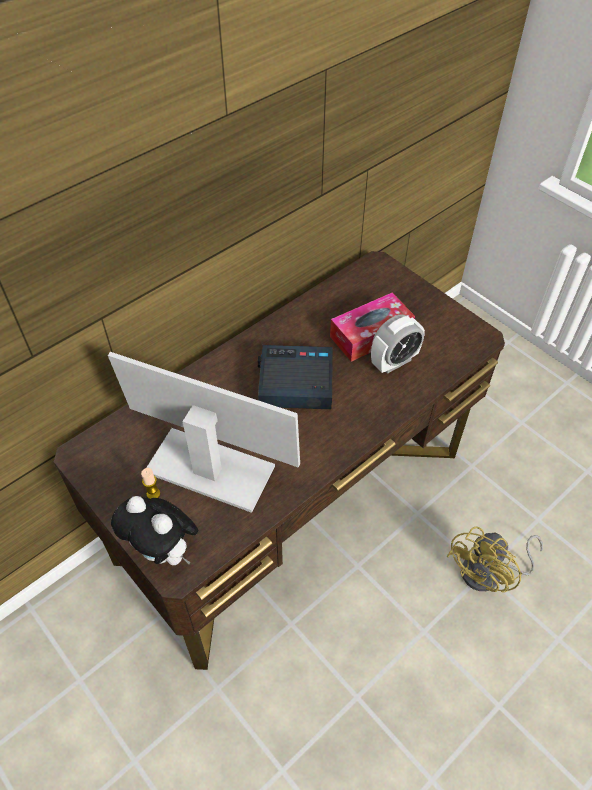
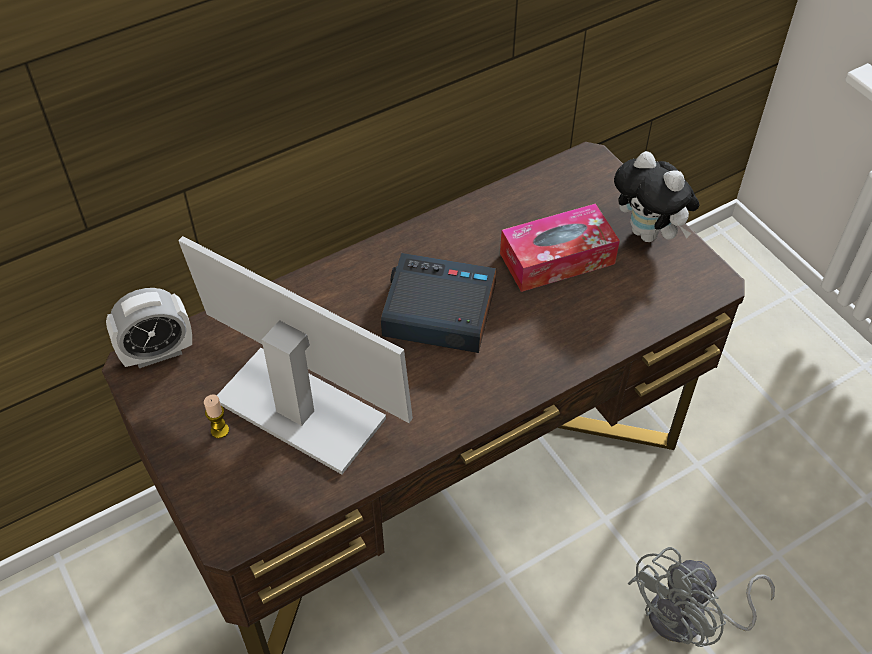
camera: 10 degrees right, 0 degrees up
(164, 552) = (218, 508): plush toy -> plush toy (649, 234)
(394, 362) = (581, 300): alarm clock -> alarm clock (158, 353)
(489, 574) = (689, 619): yellow fan -> grey fan

